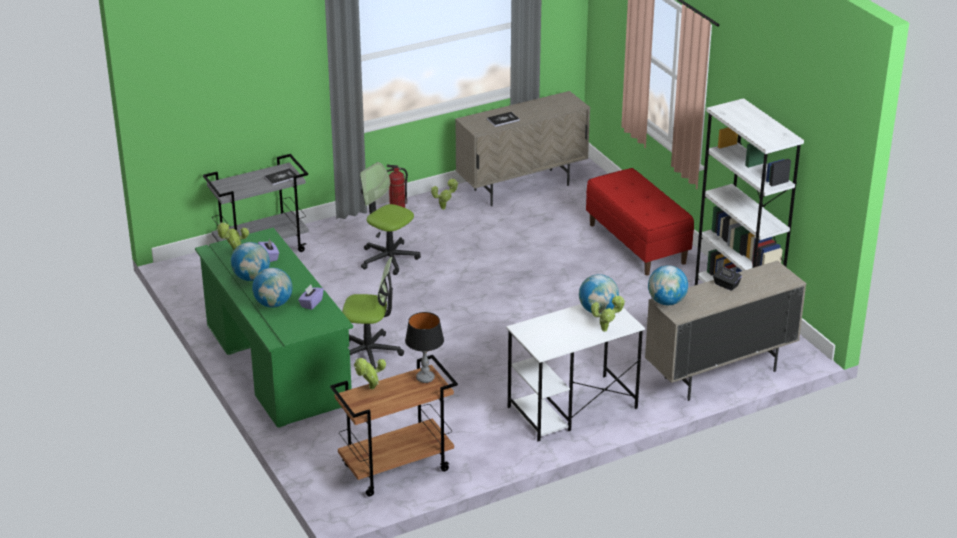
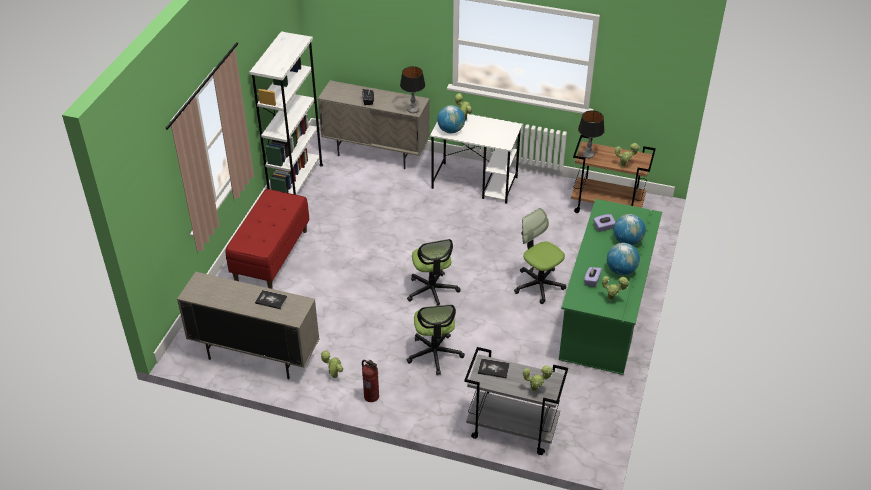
camera: 135 degrees left, 10 degrees up
(232, 182) = (536, 390): none -> potted plant
(459, 295) = (432, 291): none -> office chair
(666, 302) = (413, 110): globe -> table lamp

